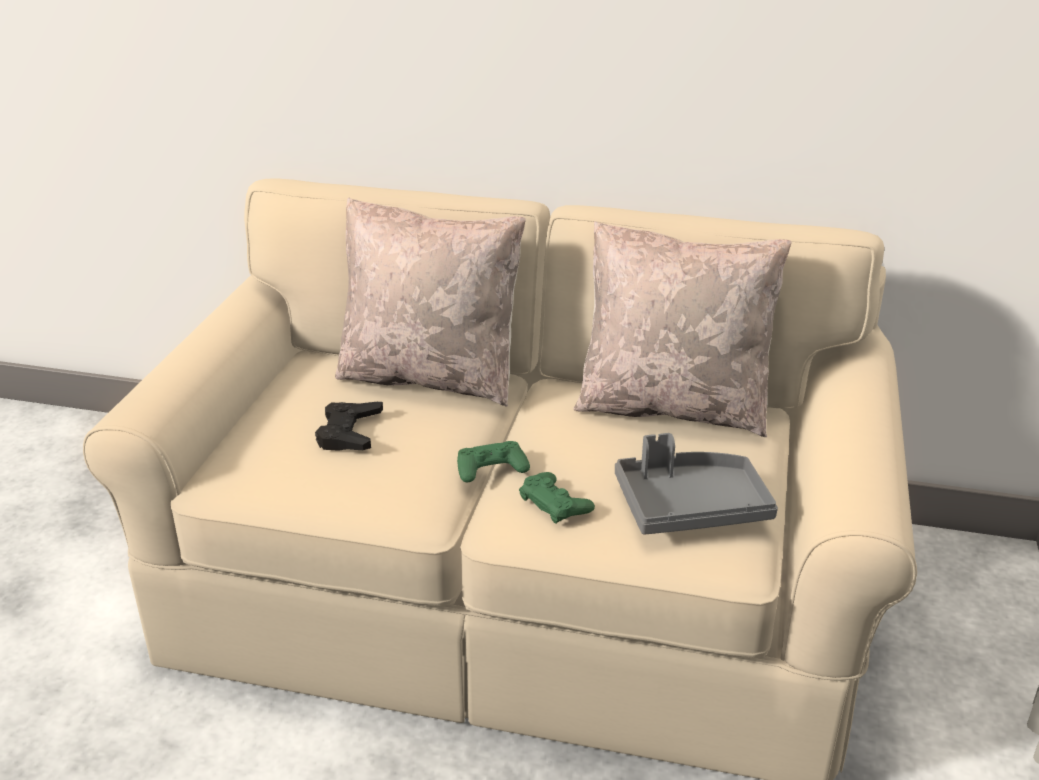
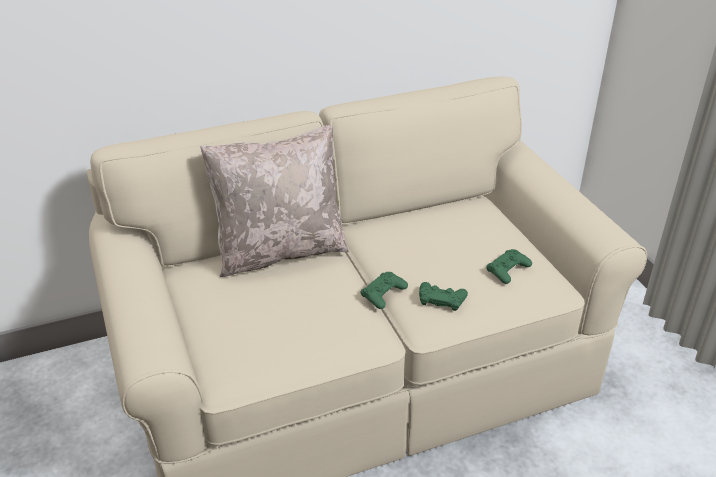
camera: 35 degrees left, 5 degrees up
(349, 432) = (276, 309): black game controller -> none
(673, 406) = (435, 215): beige pillow -> none
(690, 507) = (508, 270): grey tray -> green game controller

